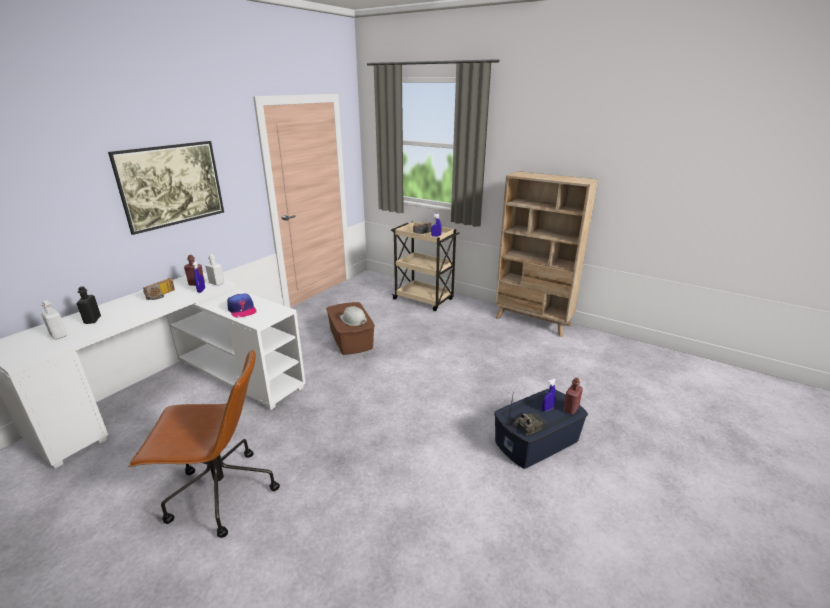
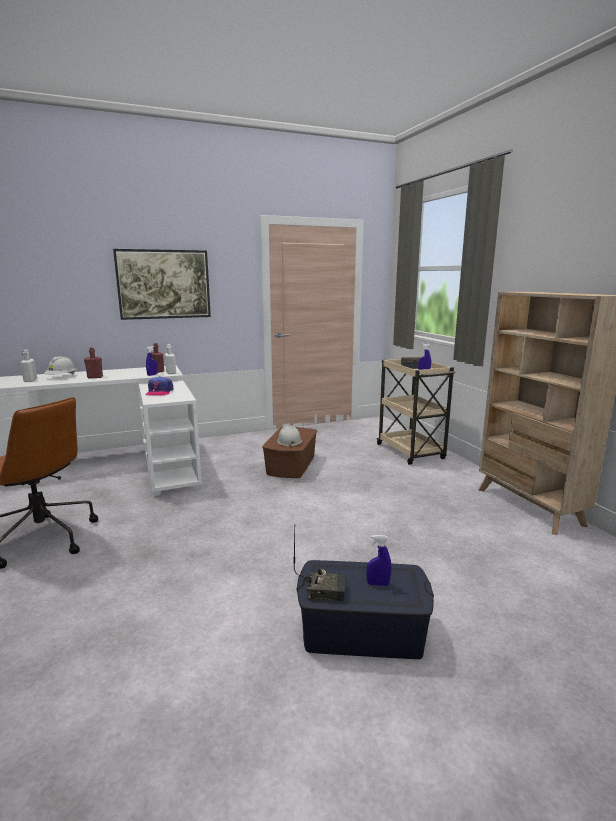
camera: 35 degrees right, 10 degrees down
(92, 320) = (61, 377): black bottle -> white hard hat
(161, 295) = (124, 373): radio -> none
(570, 409) = (410, 597): red bottle -> red bottle (95, 377)

